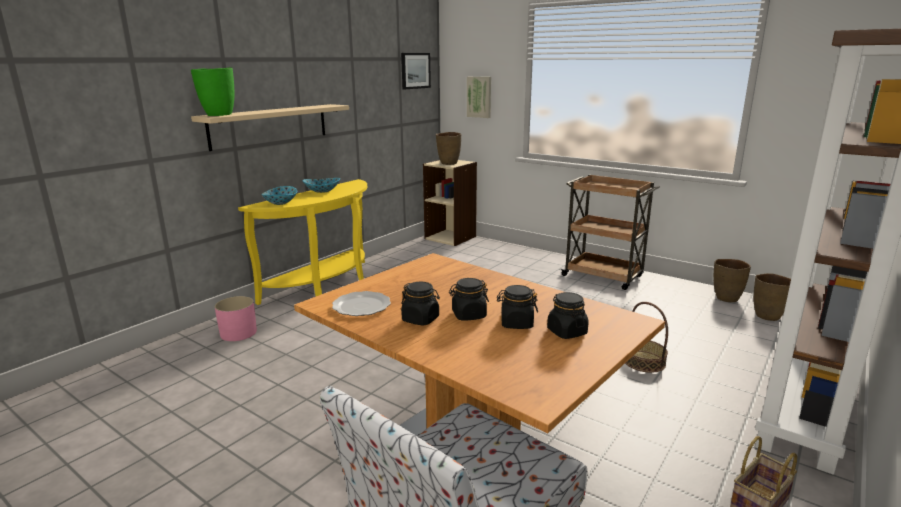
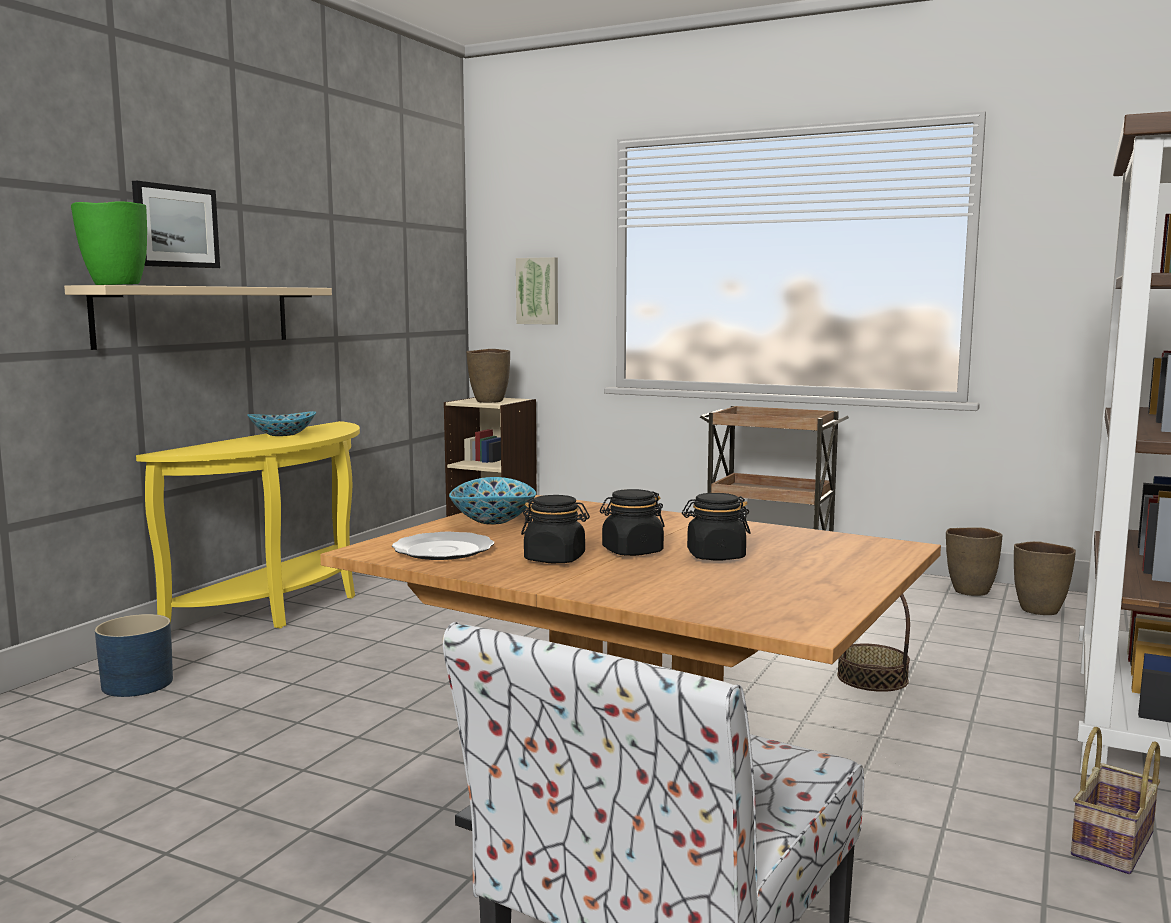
camera: 10 degrees left, 10 degrees down
(239, 333) = (138, 684): pink planter -> blue planter
(280, 203) = (214, 448): bowl -> bowl (492, 520)
(415, 70) = (429, 246): picture -> picture (175, 226)
(566, 332) = (800, 561): black jar -> none

